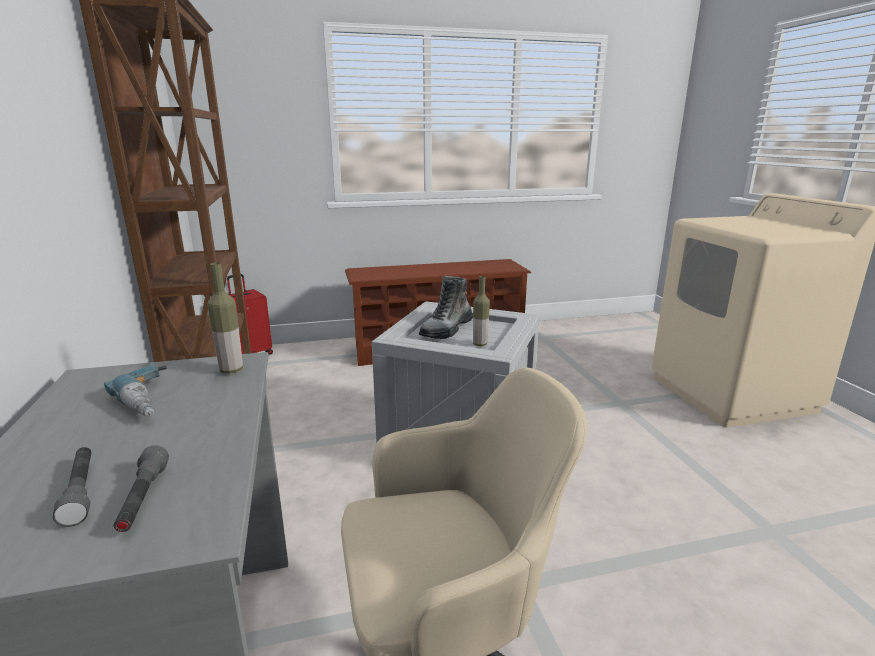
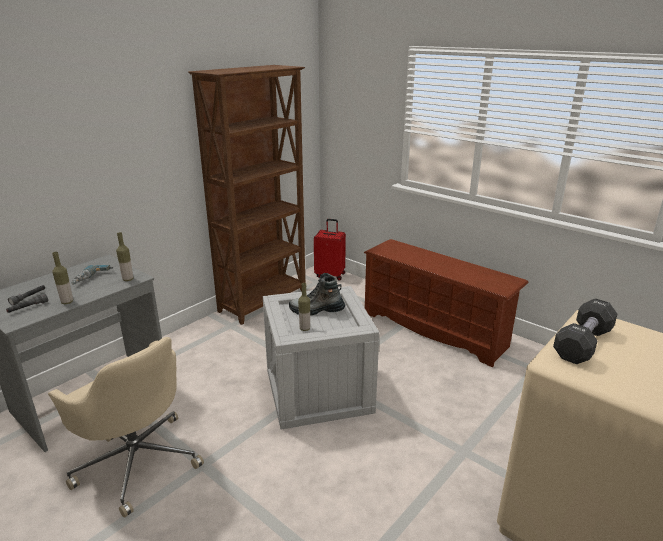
camera: 55 degrees right, 5 degrees up
(214, 441) = (67, 302): none -> bottle
(739, 227) = (582, 344): none -> black dumbbell

